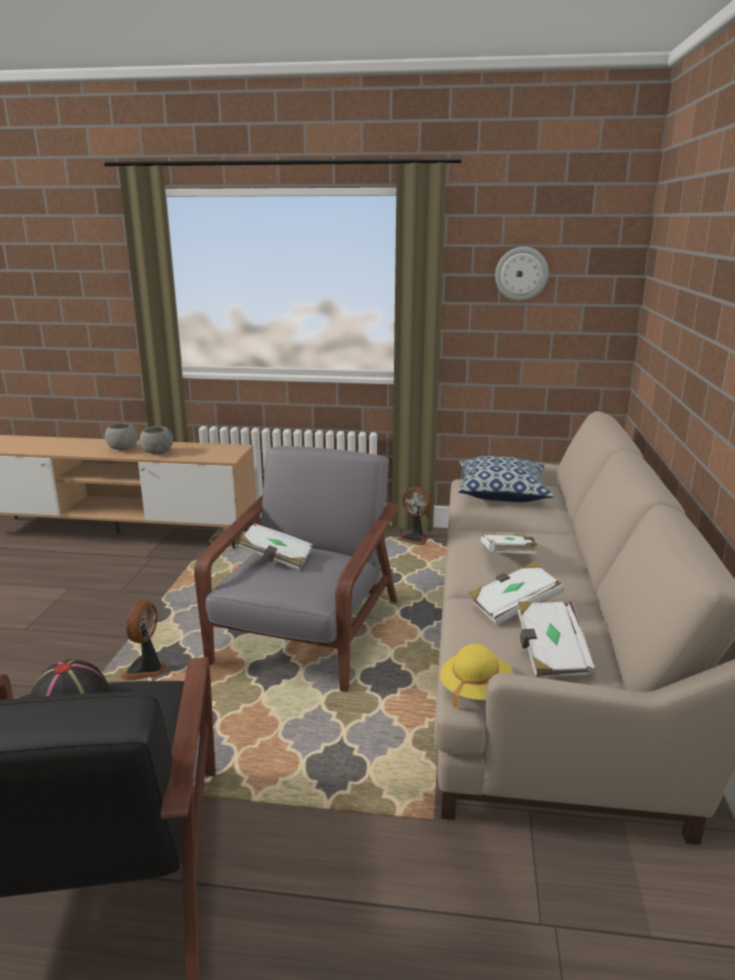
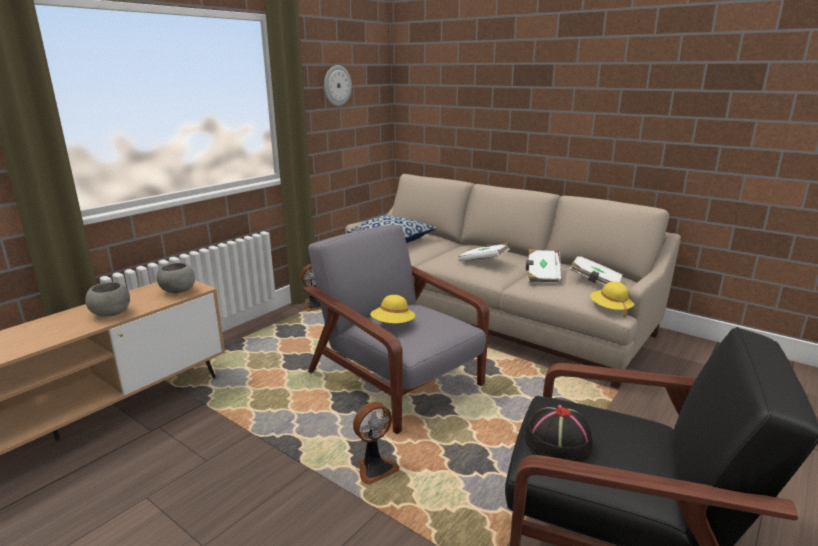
camera: 60 degrees left, 0 degrees up
(122, 449) = (55, 329): grey bowl -> grey bowl (178, 291)
(146, 670) = (375, 468): fan -> fan turned 75 degrees counterclockwise
(276, 559) = (393, 325): white book -> yellow hat

